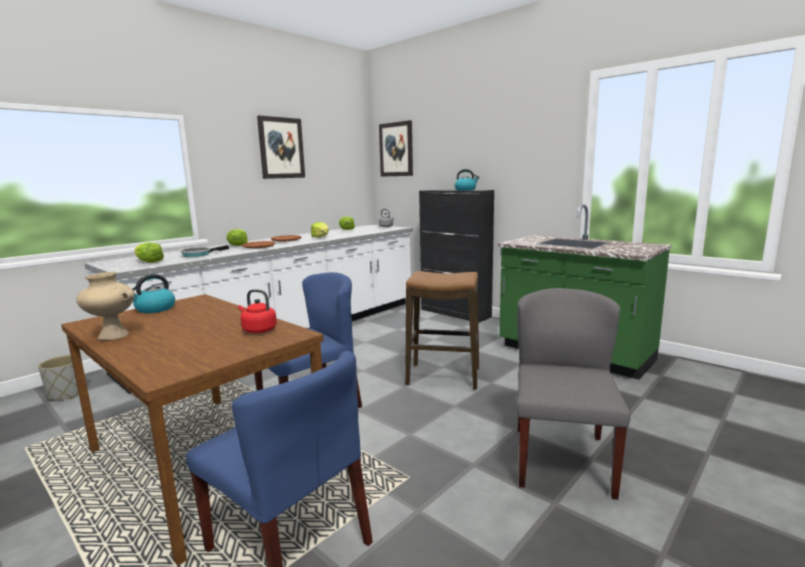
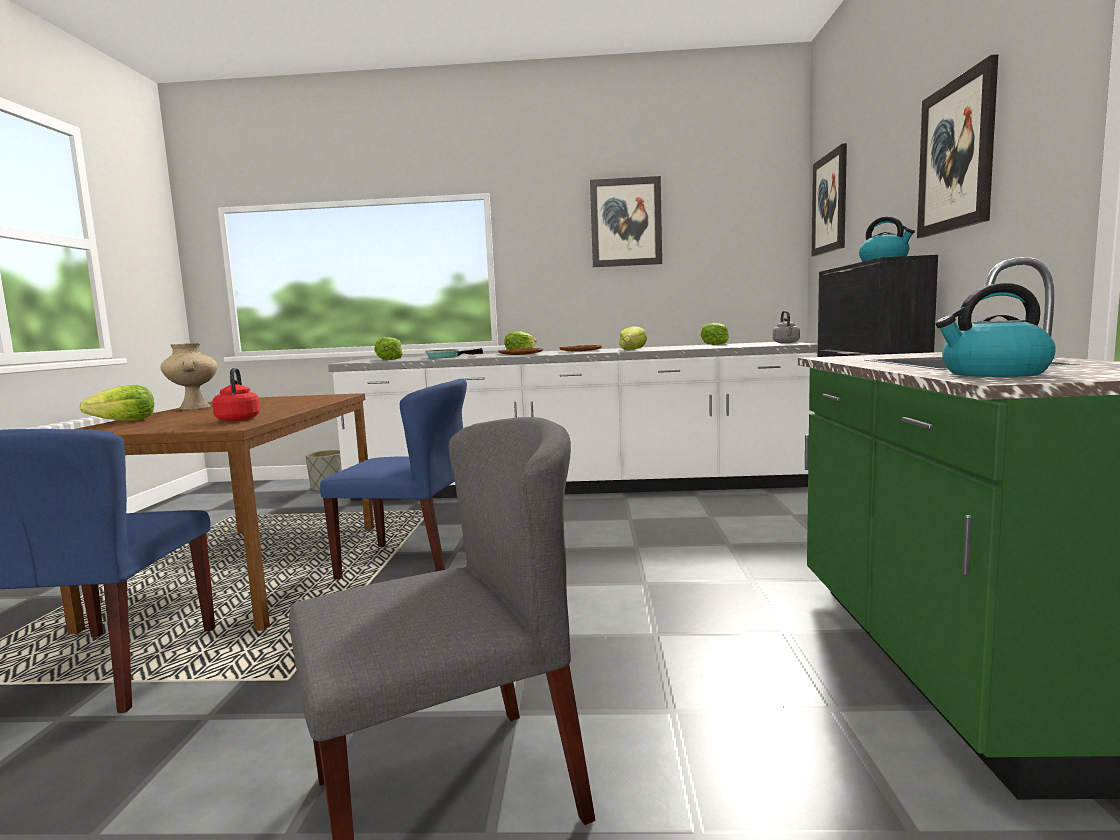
camera: 50 degrees right, 5 degrees down
(140, 359) = (125, 421): none -> lettuce
(155, 309) = (290, 397): kettle -> kettle (993, 374)
(443, 377) = (611, 595): stool -> none
(503, 148) = (956, 156): none -> picture

